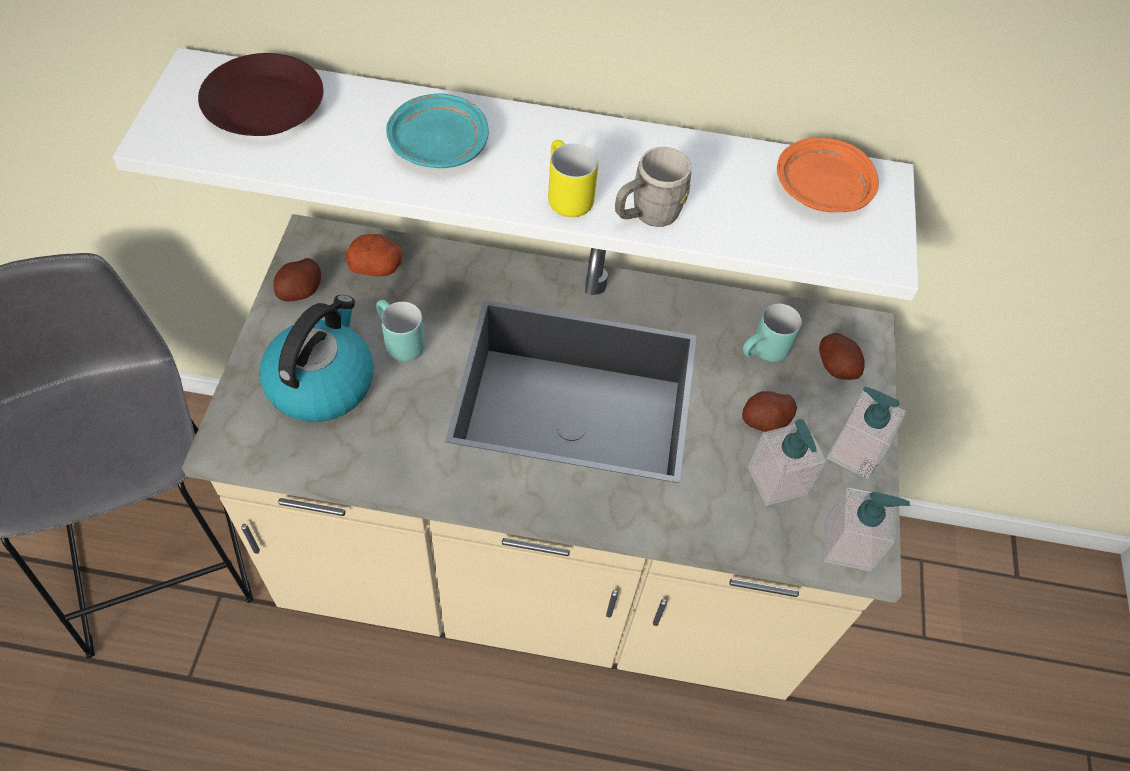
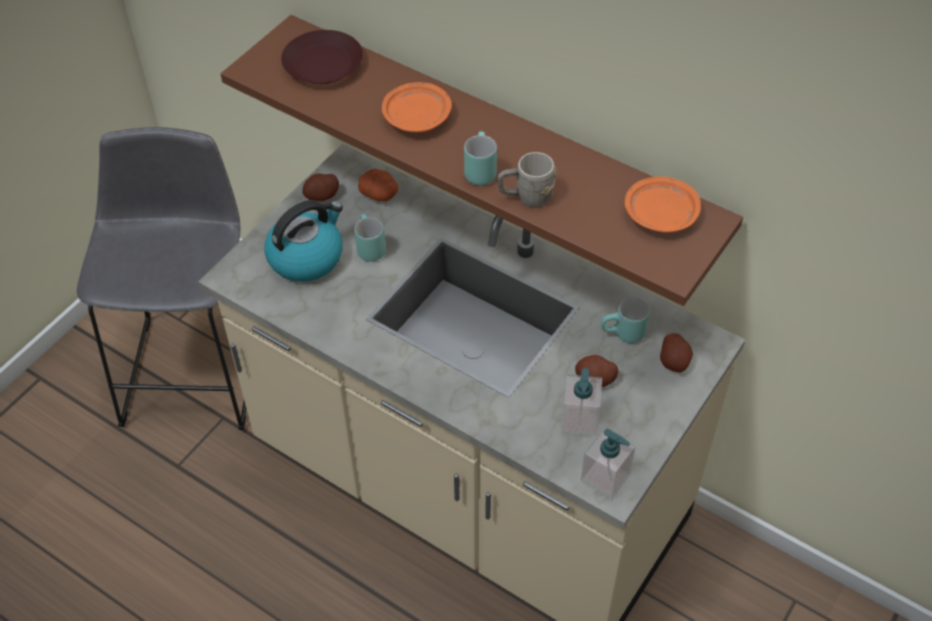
camera: 30 degrees right, 5 degrees down
(438, 145) = (417, 116): turquoise plate -> orange plate
(537, 152) = (499, 141): white shelf -> brown shelf
(563, 196) = (478, 170): yellow mug -> turquoise mug
(854, 452) = (649, 421): soap dispenser -> none

